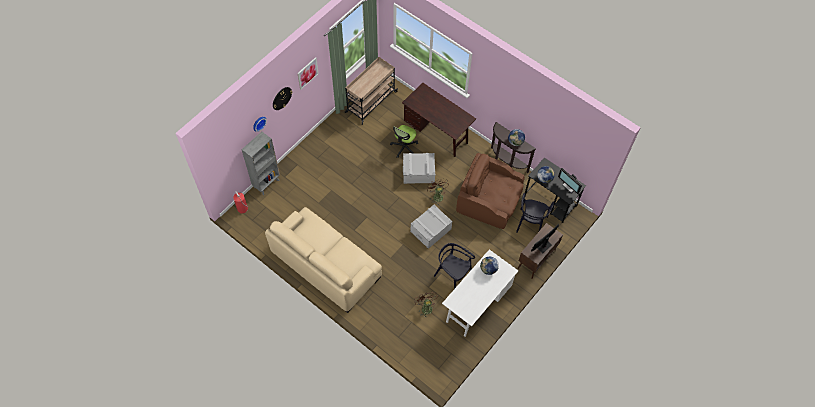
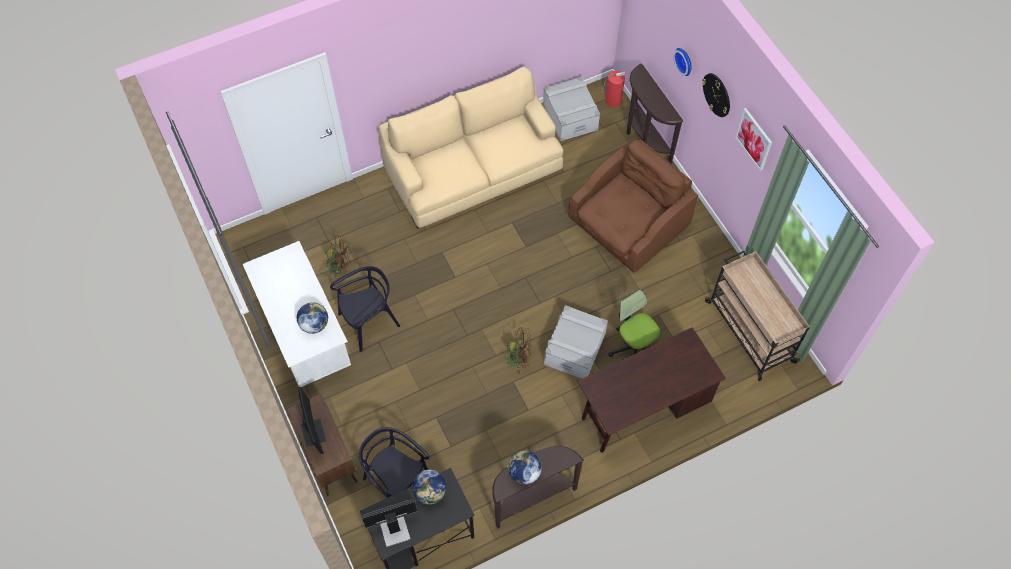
camera: 115 degrees right, 0 degrees up
(267, 183) = (643, 140): grey bookcase -> brown console table
(430, 230) = (460, 324): grey storage box -> grey storage box (570, 117)
(490, 200) = (471, 436): brown armchair -> brown armchair (627, 225)

